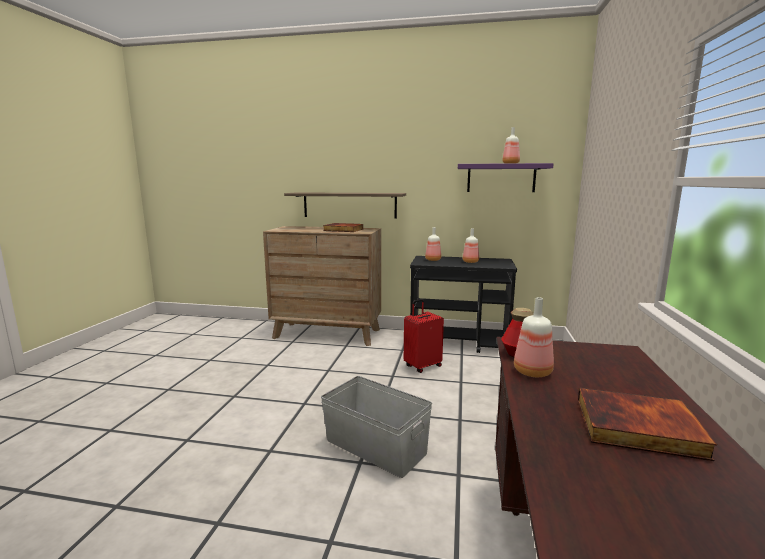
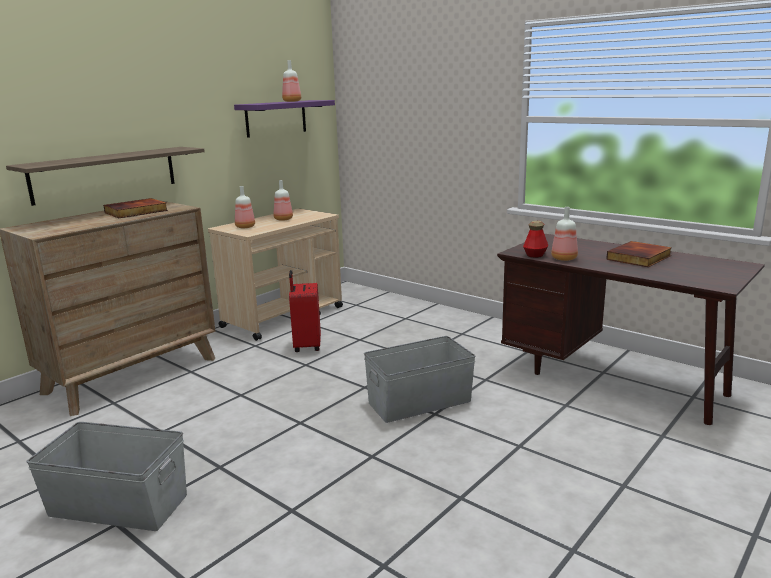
camera: 60 degrees left, 5 degrees up
(187, 382) = (118, 504): none -> grey storage box
(459, 342) = (284, 316): black cart -> beige cart

